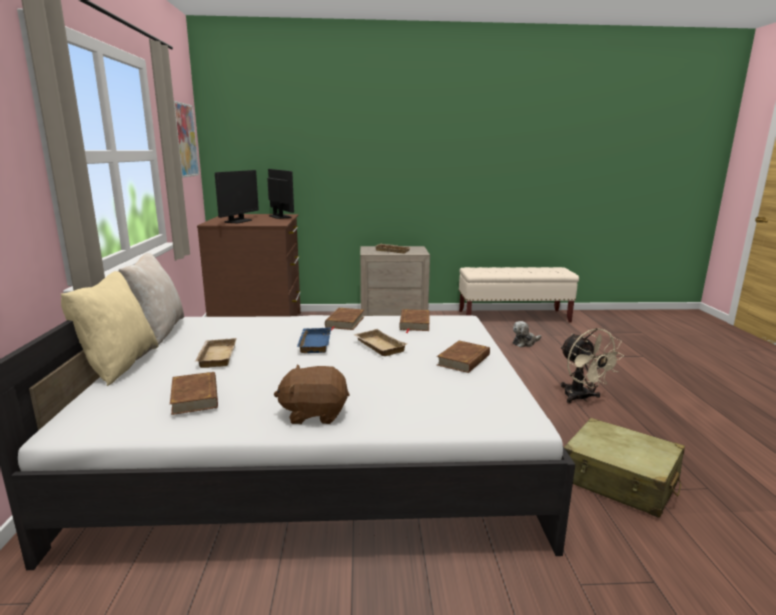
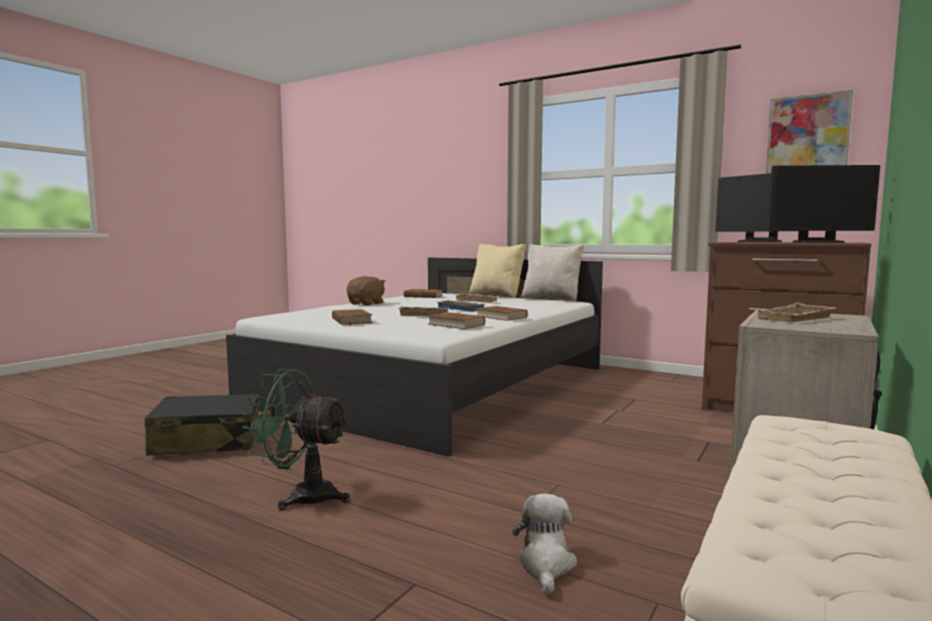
camera: 125 degrees right, 10 degrees down
(581, 398) = (302, 496): beige fan -> green fan
(619, 480) = (207, 441): beige suitcase -> black suitcase

